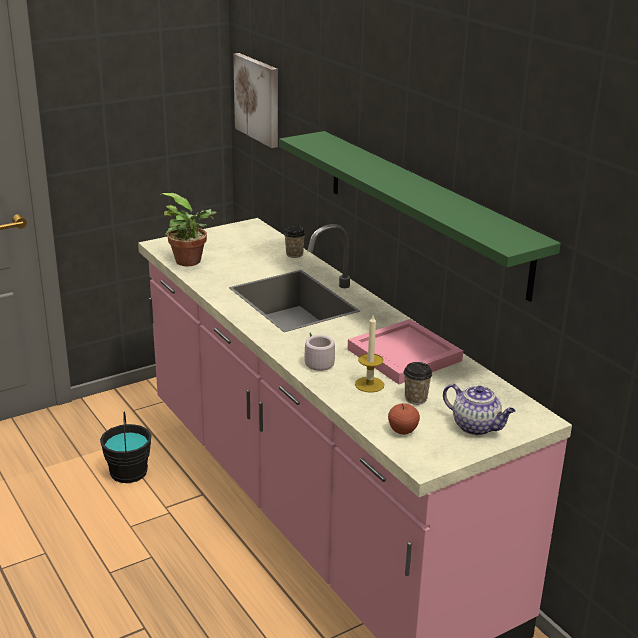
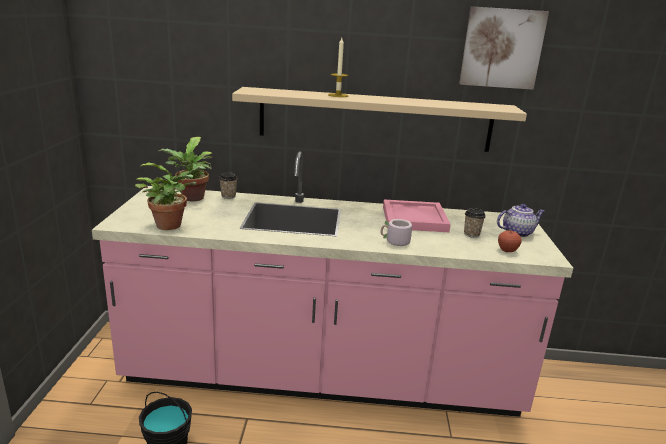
camera: 55 degrees left, 5 degrees down
(258, 99) = (133, 79): picture -> picture (501, 48)
(259, 244) = (191, 199): none -> potted plant
(369, 384) = (441, 239): candle -> candle (338, 95)
(423, 210) = (375, 119): green shelf -> beige shelf

